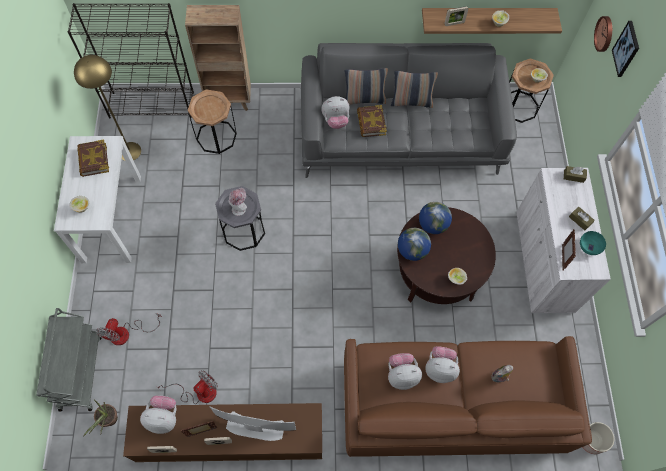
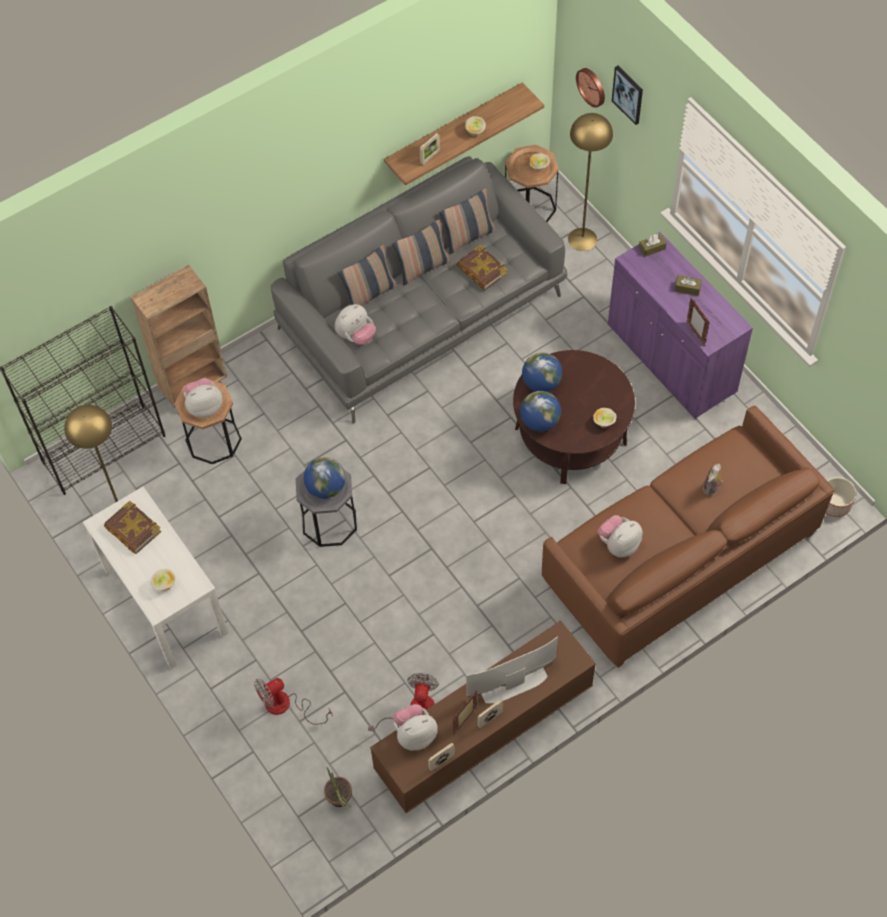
camera: 30 degrees left, 5 degrees down
(80, 371) = (267, 774): grey cart -> none
(127, 333) = (286, 706): fan -> fan turned 75 degrees clockwise
(239, 208) = (326, 488): hat -> globe
(371, 123) = (396, 316): book -> book (481, 271)
(440, 368) = (650, 516): plush toy -> plush toy (204, 406)
(456, 98) = (468, 237): none -> pillow
(539, 146) = (582, 239): none -> yellow floor lamp
(544, 261) = (671, 359): white cabinet -> purple cabinet
(589, 246) = (713, 308): turquoise bowl -> none

